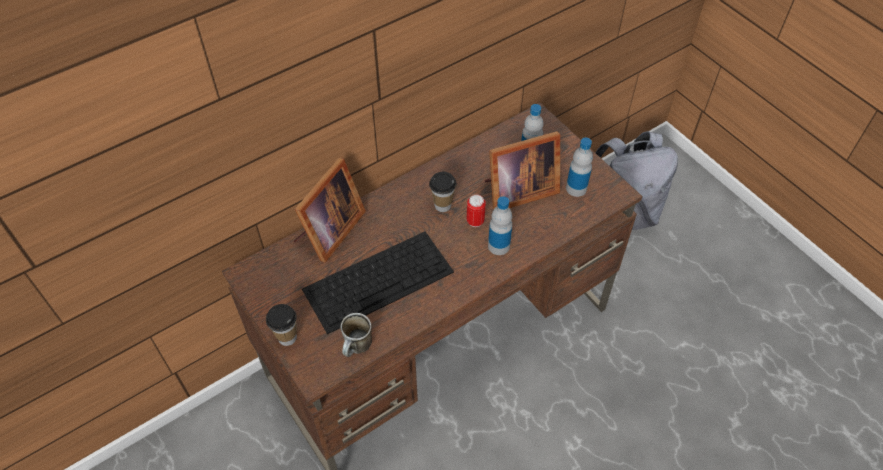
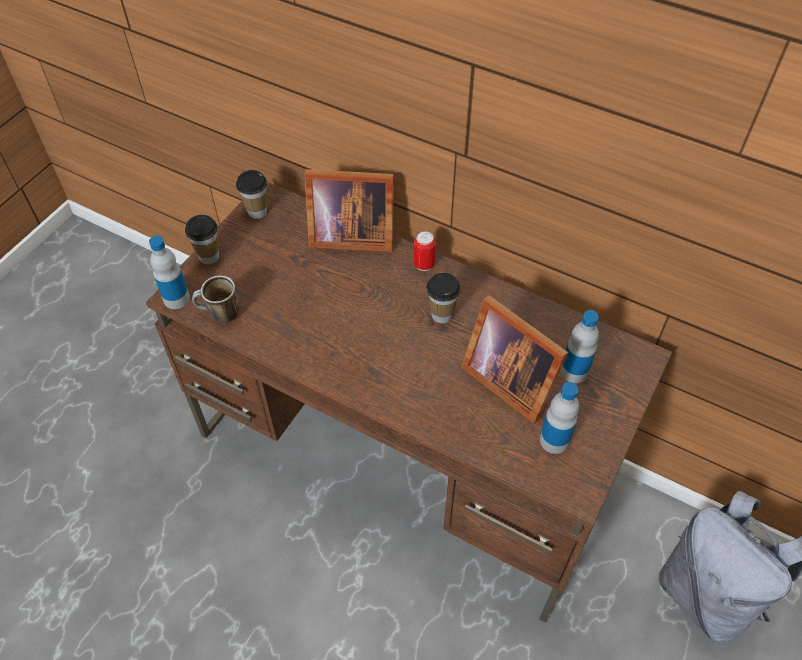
camera: 65 degrees right, 0 degrees up
(259, 286) = (257, 212): none -> cup
(379, 279) = (311, 299): keyboard -> none
(475, 221) = (437, 353): can -> can (424, 264)
(498, 246) = (415, 389): bottle -> bottle (176, 299)

